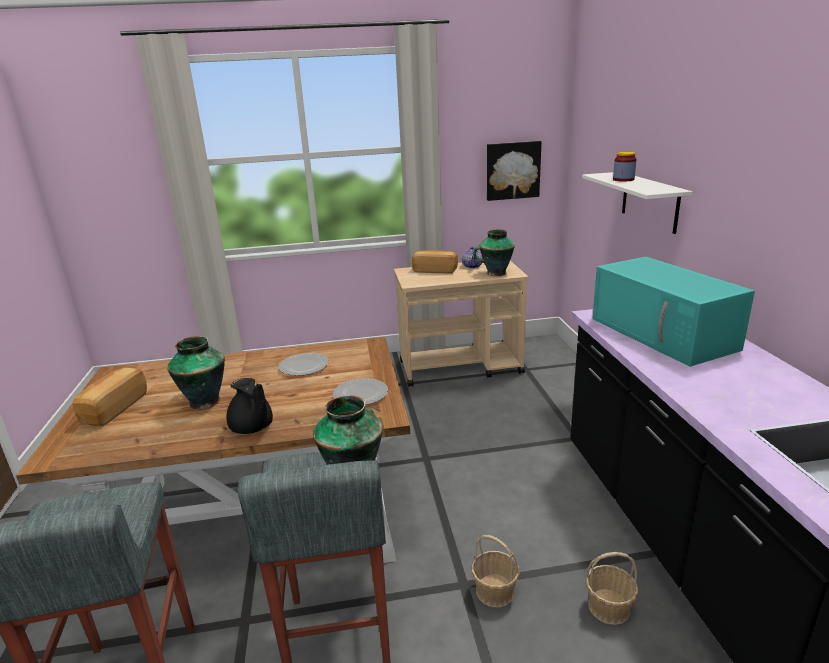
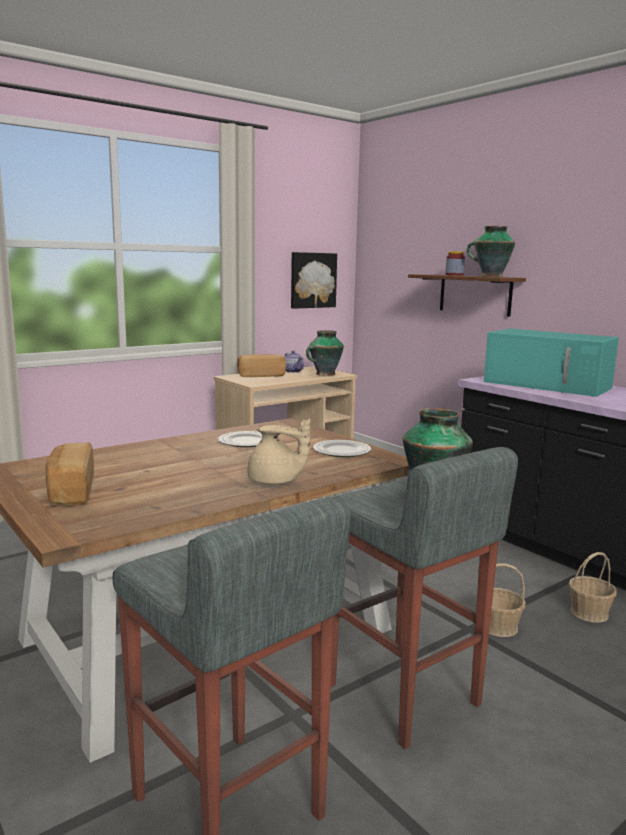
camera: 30 degrees left, 10 degrees down
(204, 401) = (180, 474): vase -> vase (490, 276)
(252, 428) = (275, 482): black teapot -> beige teapot
(649, 201) = (475, 294): white shelf -> brown shelf

